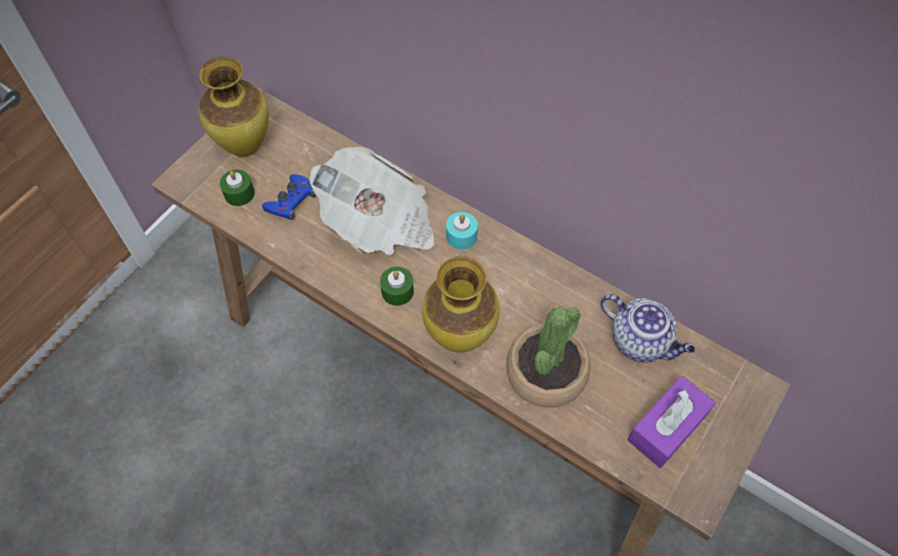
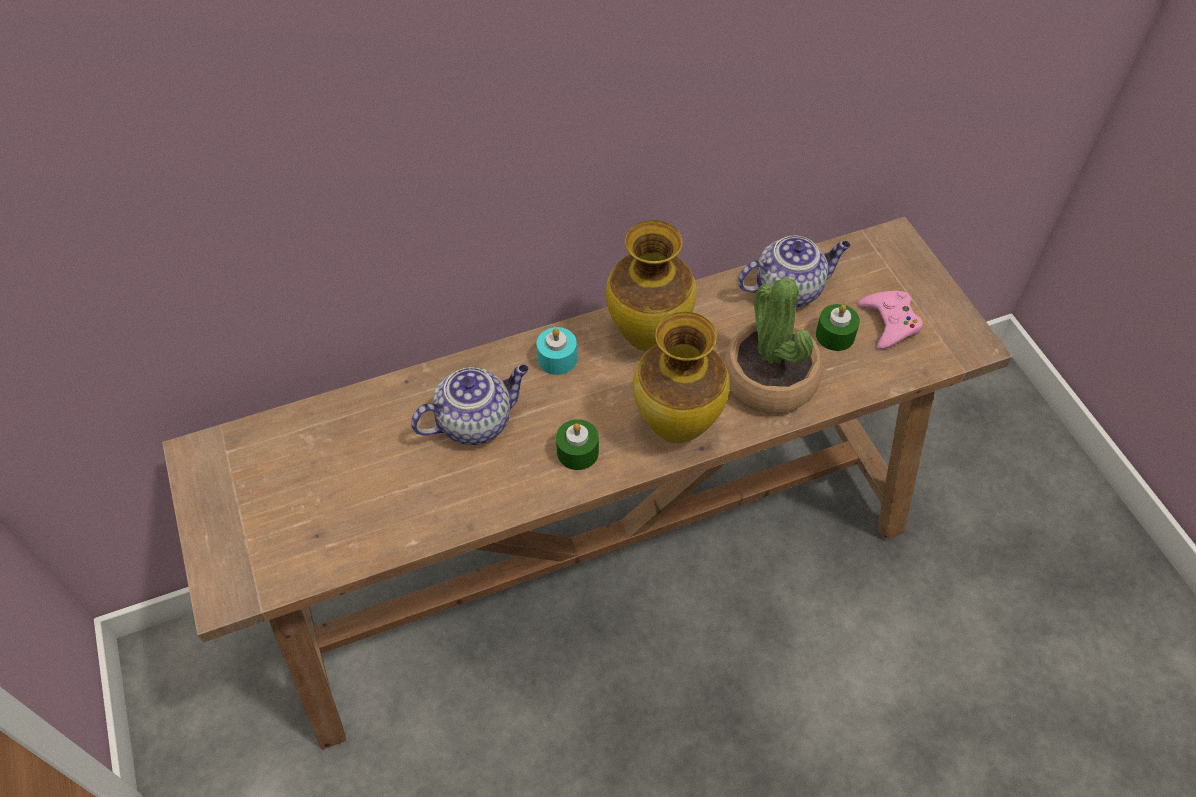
camera: 55 degrees left, 5 degrees down
(239, 193) = (307, 540): green candle -> green candle (835, 335)
(246, 146) = (244, 497): vase -> vase (648, 337)
(291, 201) = (369, 491): blue game controller -> none
(379, 222) = (476, 421): newspaper -> teapot
(667, 427) = (889, 323): purple tissue box -> pink game controller

